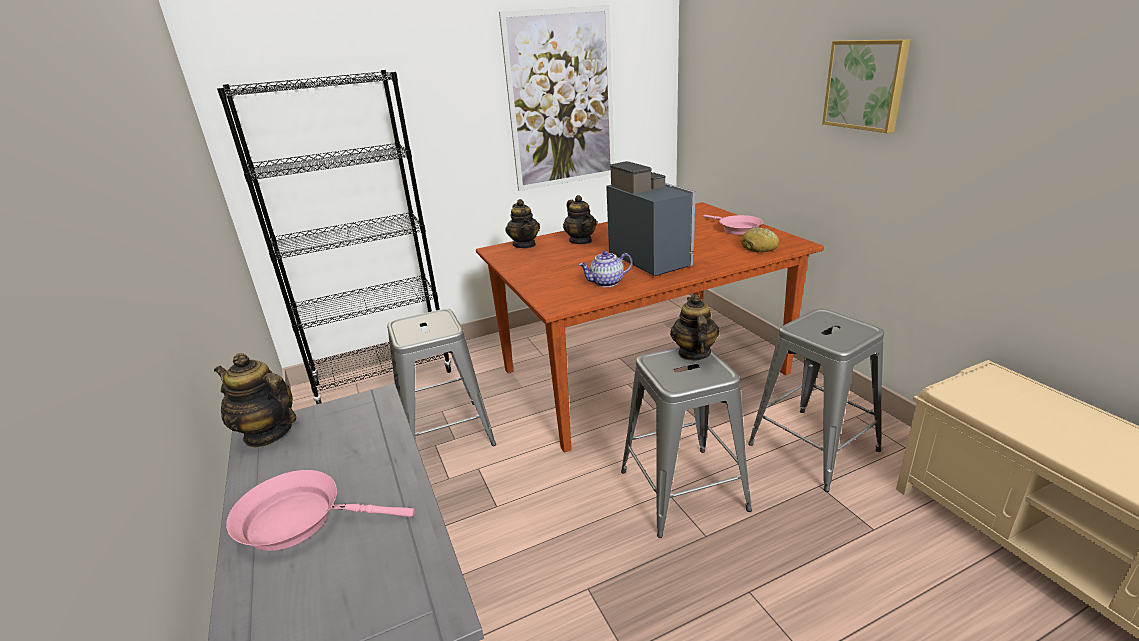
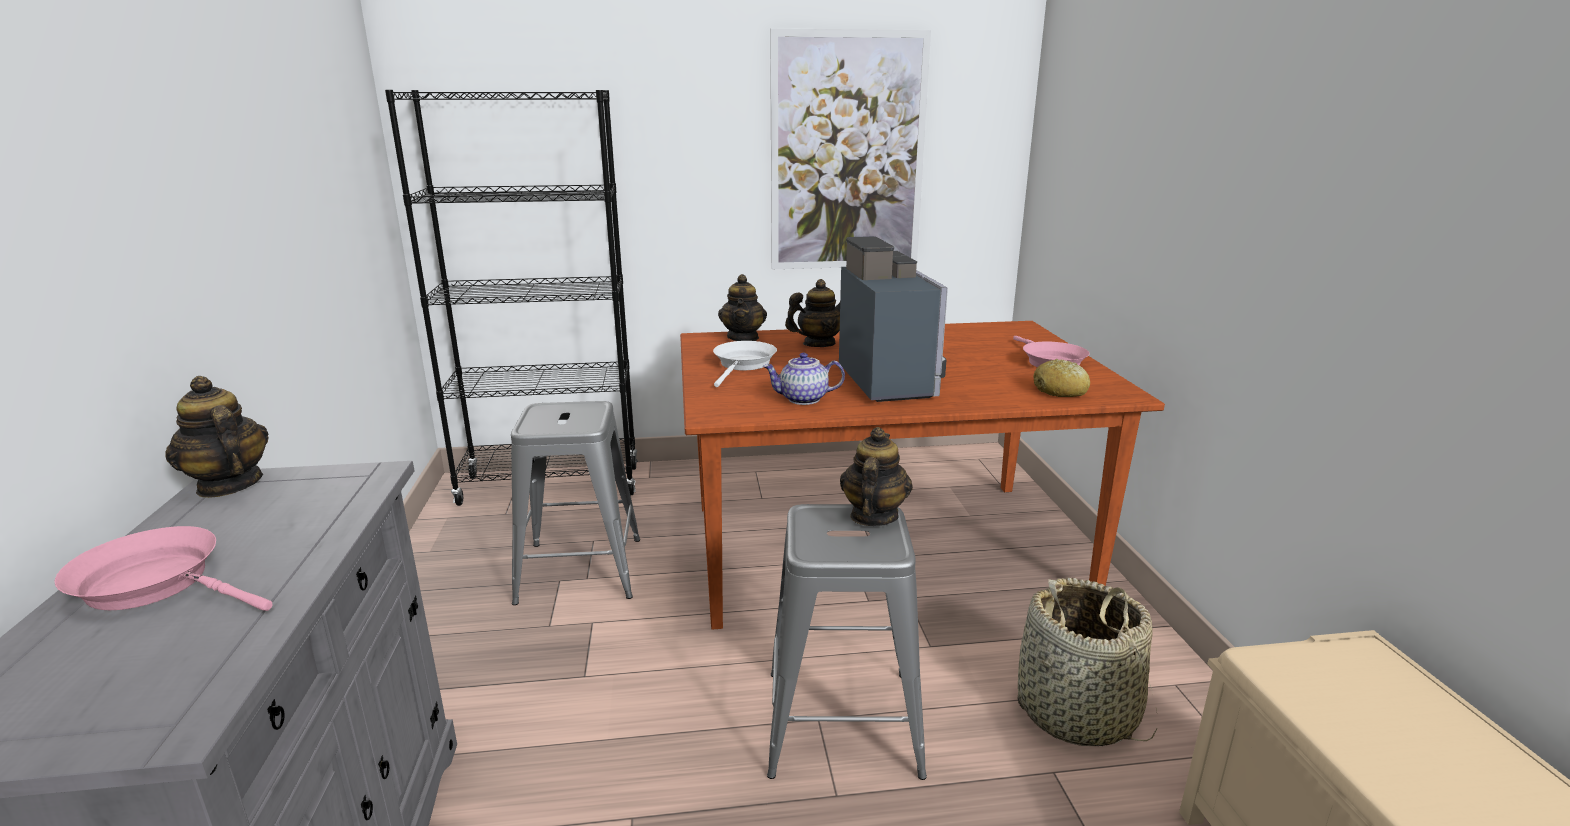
camera: 15 degrees right, 5 degrees down
(543, 265) = (743, 365): none -> white frying pan
(581, 241) = (819, 344): teapot -> teapot turned 105 degrees counterclockwise
(813, 447) = (1077, 712): grey stool -> basket
(866, 84) = (1246, 158): picture -> none

